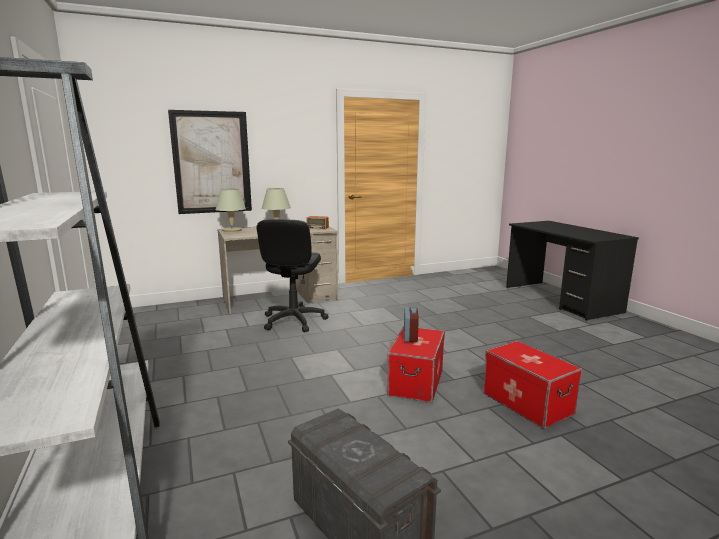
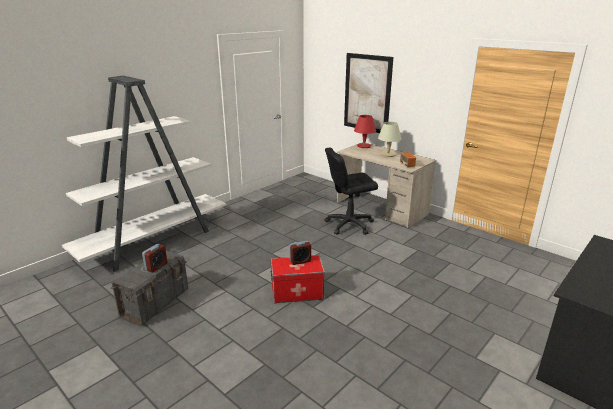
camera: 65 degrees right, 10 degrees up
(232, 230) = (364, 146): beige table lamp -> red table lamp
(362, 440) = (156, 267): none -> alarm clock
(527, 403) = (300, 345): storage box -> none

